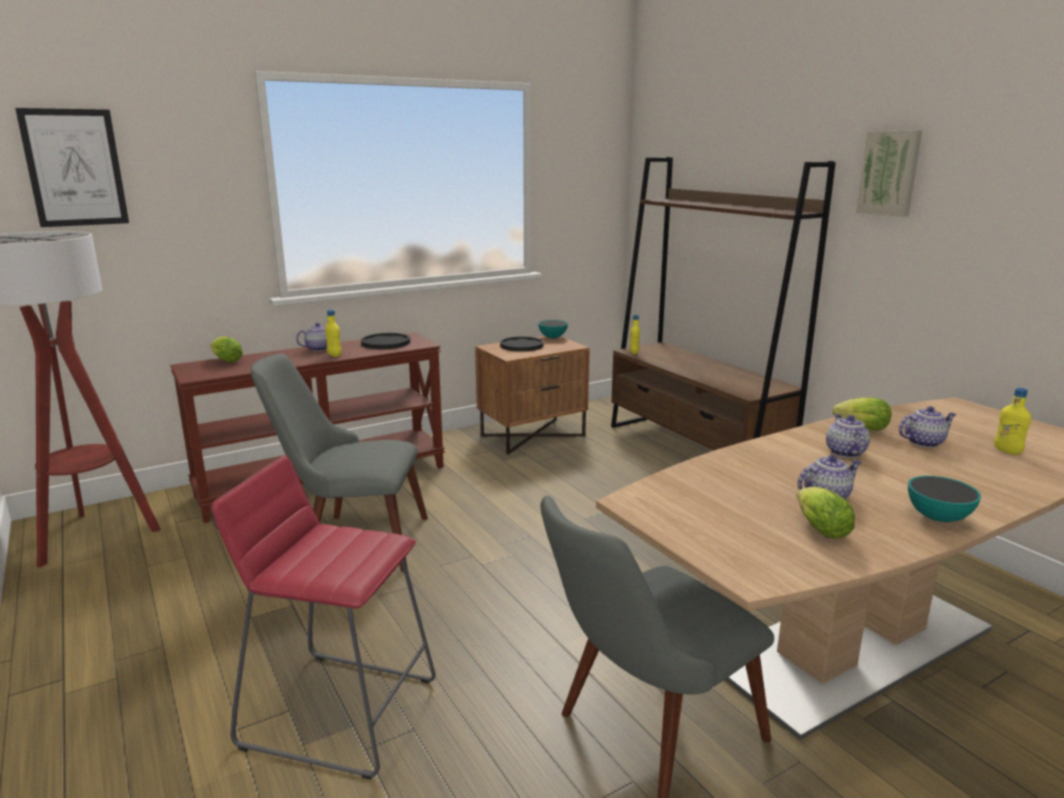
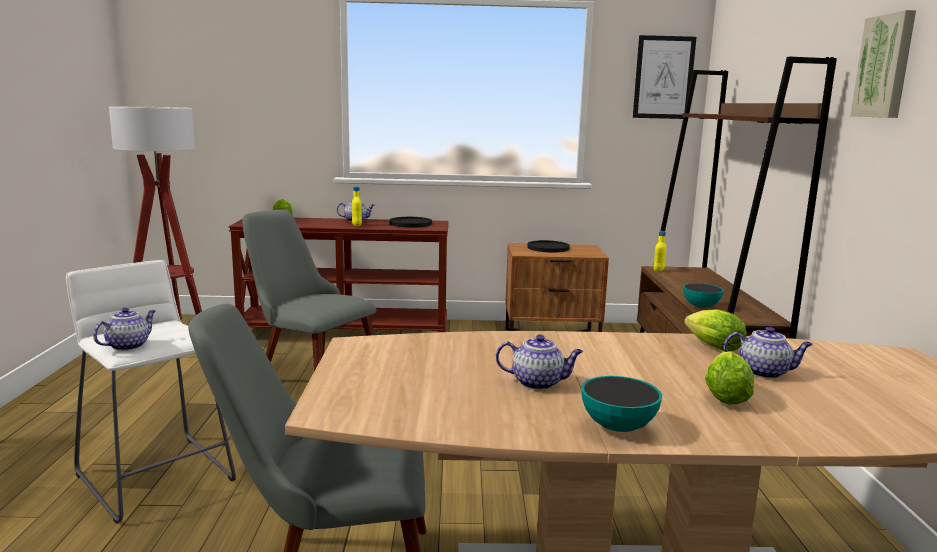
camera: 30 degrees right, 5 degrees down
(75, 168) = (207, 66): picture -> picture (663, 77)
(339, 711) = (156, 476): red stool -> white stool
(552, 337) = (588, 246): bowl -> bowl (701, 306)
(818, 528) = (470, 400): lettuce -> lettuce (725, 396)
(844, 452) = (644, 359): teapot -> teapot (128, 345)
(1007, 451) = (863, 403): yellow bottle -> none

